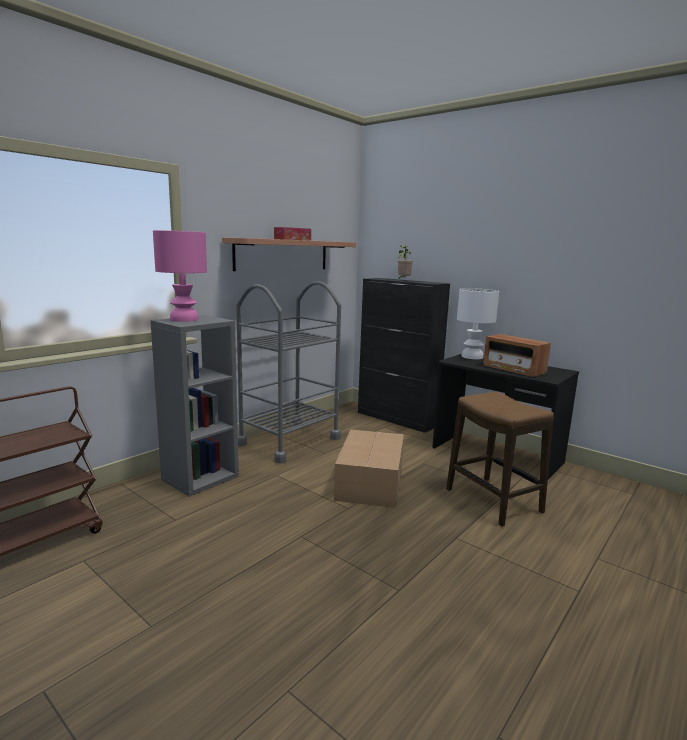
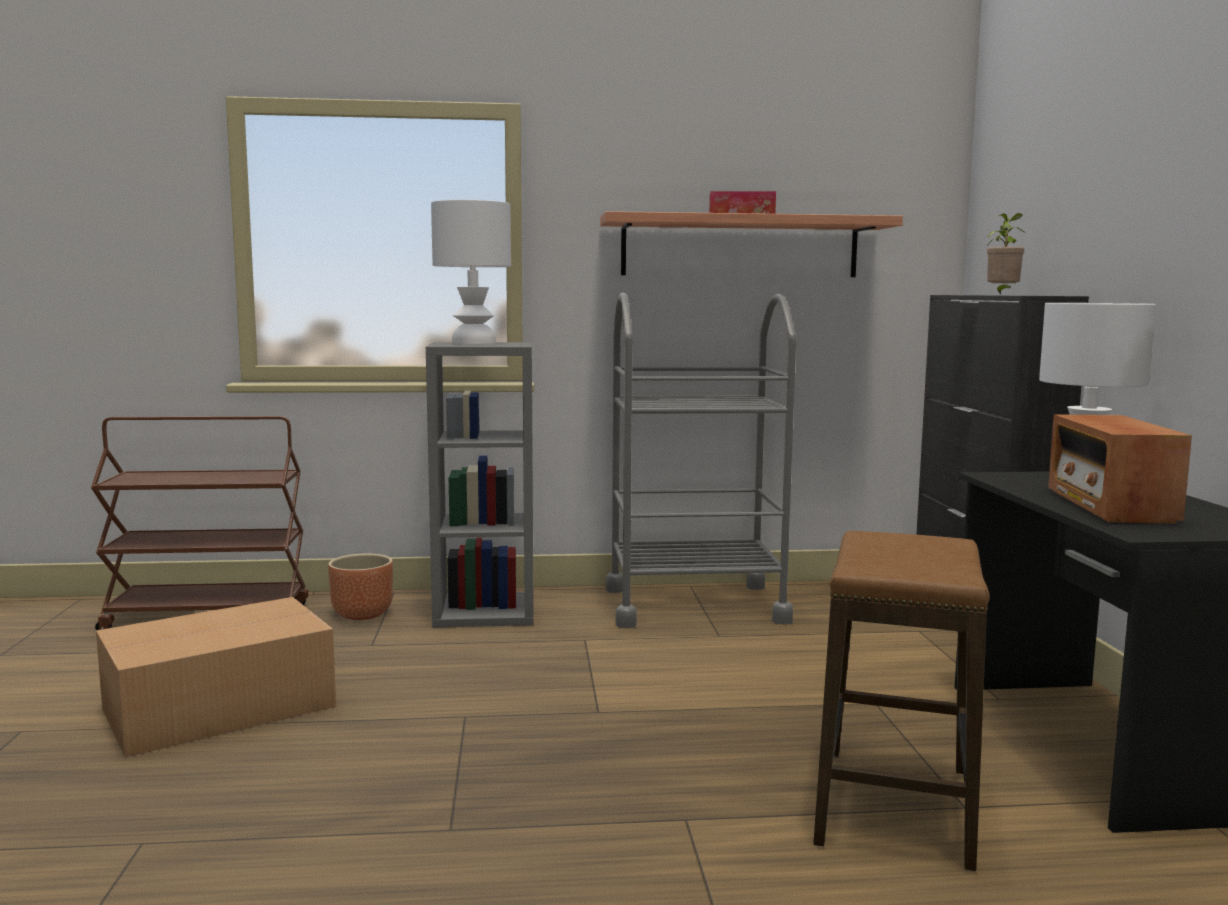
camera: 45 degrees right, 5 degrees down
(130, 503) = (362, 614): none -> brown planter
(183, 319) = (472, 343): pink table lamp -> white table lamp
(369, 483) = (705, 695): cardboard box -> cardboard box (216, 708)

